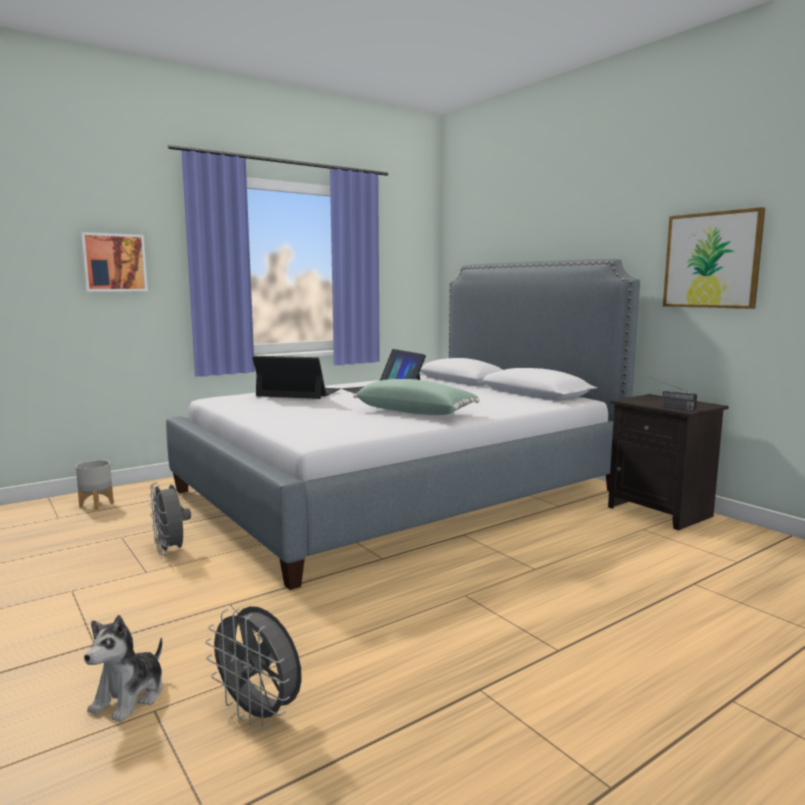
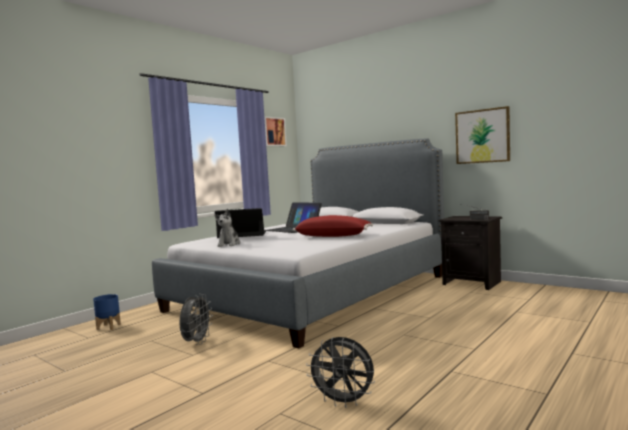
camera: 15 degrees left, 5 degrees down
(96, 504) = (108, 327): grey planter -> blue planter
(114, 262) = (104, 154): picture -> picture (273, 132)
(130, 697) = (258, 411): plush toy -> plush toy (229, 244)
(171, 551) = (196, 342): grey fan -> grey fan turned 120 degrees counterclockwise
(416, 412) = (333, 236): green pillow -> red pillow

